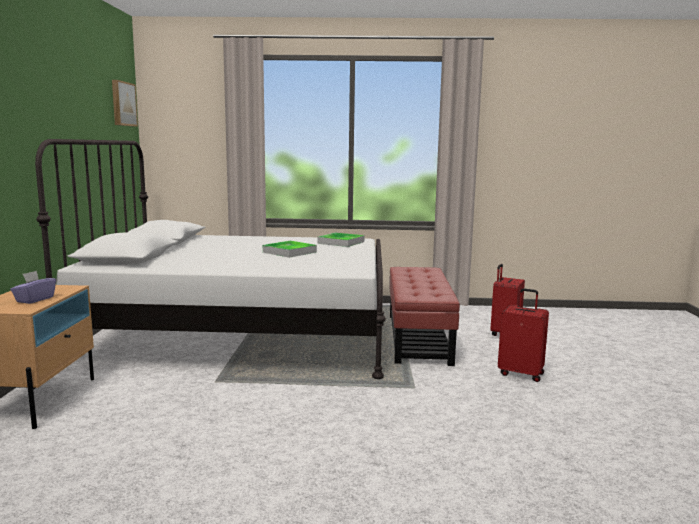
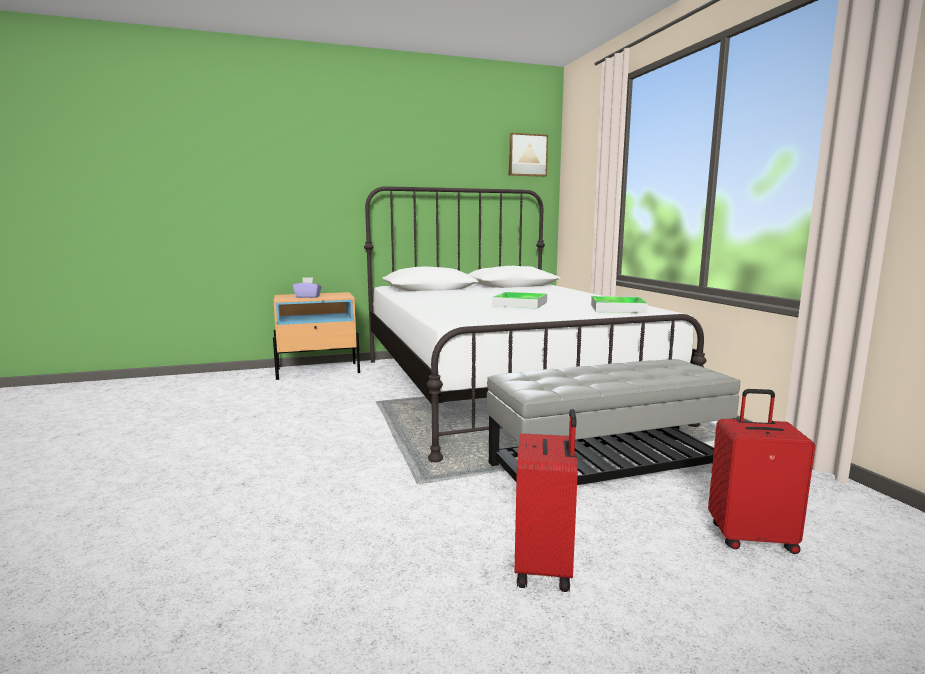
camera: 70 degrees right, 0 degrees up
(417, 338) = (607, 465): red ottoman -> grey ottoman

